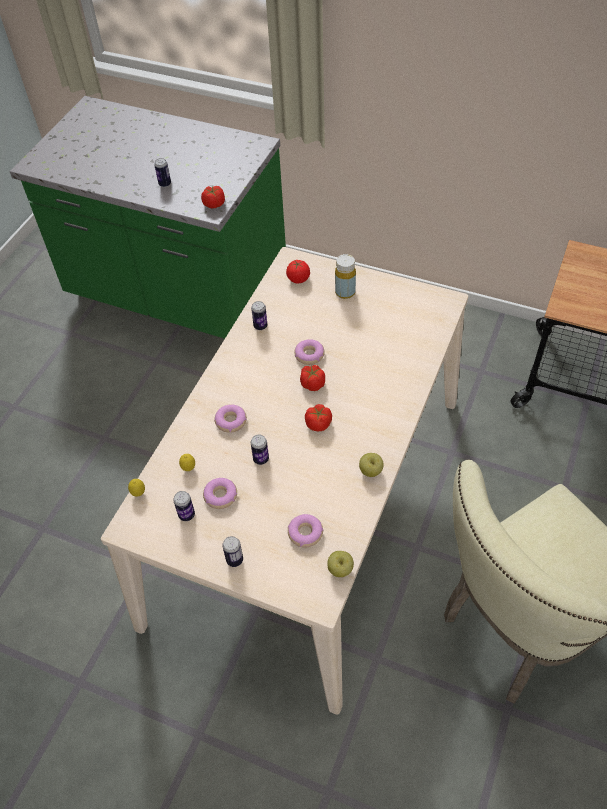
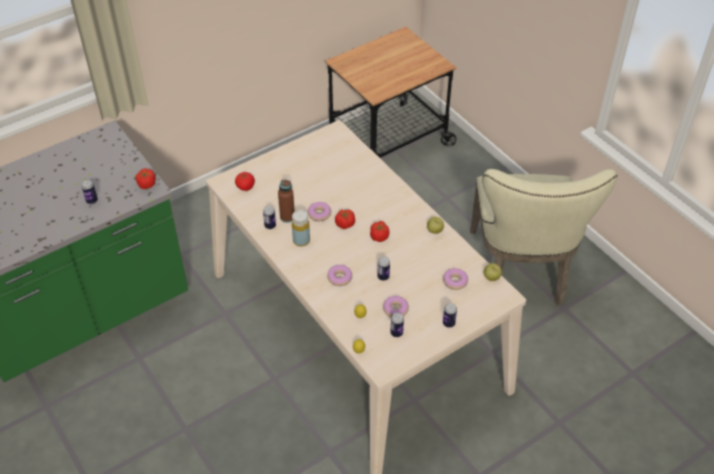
camera: 60 degrees left, 5 degrees down
(283, 332) = (287, 217): none -> brown bottle
(345, 292) = (282, 171): yellow bottle -> yellow bottle (301, 241)

